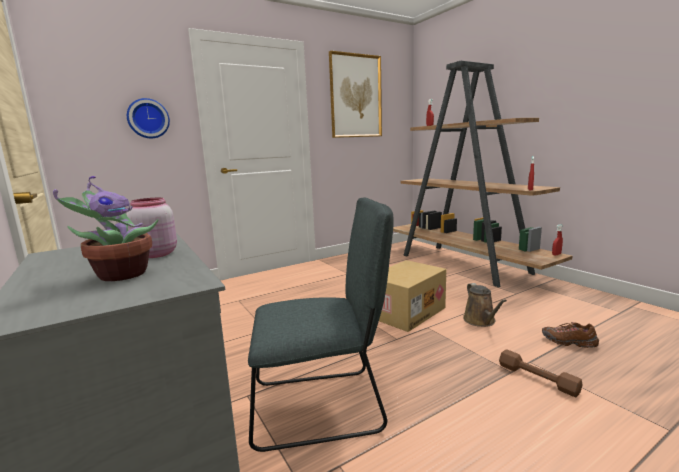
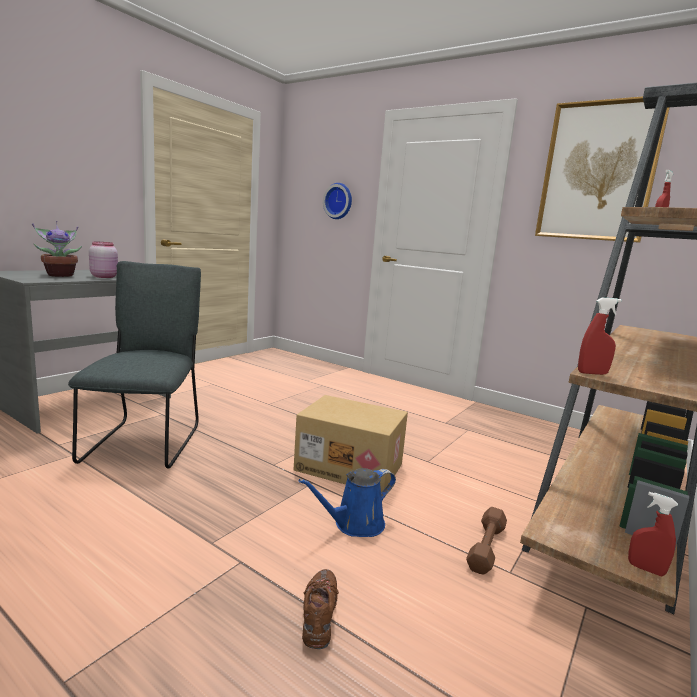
camera: 65 degrees right, 0 degrees up
(323, 406) = (146, 441): grey chair -> grey chair turned 150 degrees counterclockwise
(481, 321) = (355, 524): brown watering can -> blue watering can
(537, 378) = (197, 564): brown dumbbell -> brown dumbbell (486, 547)

